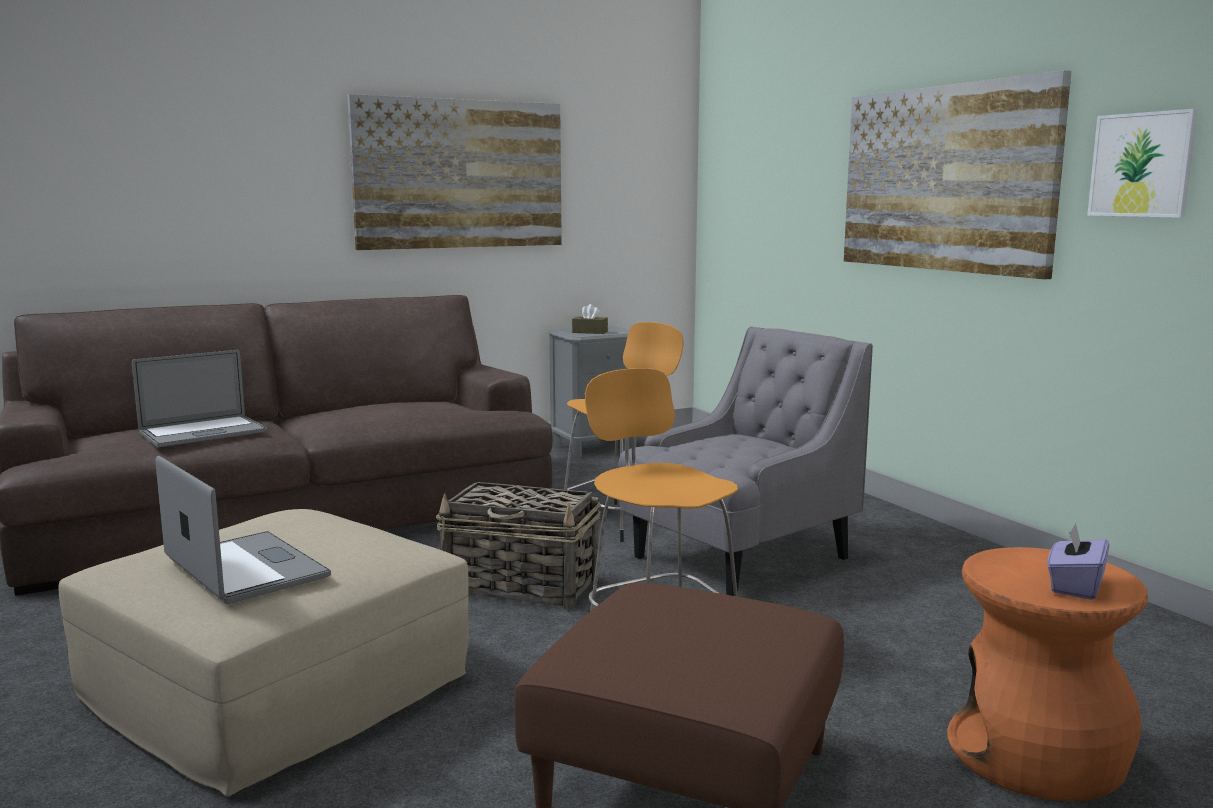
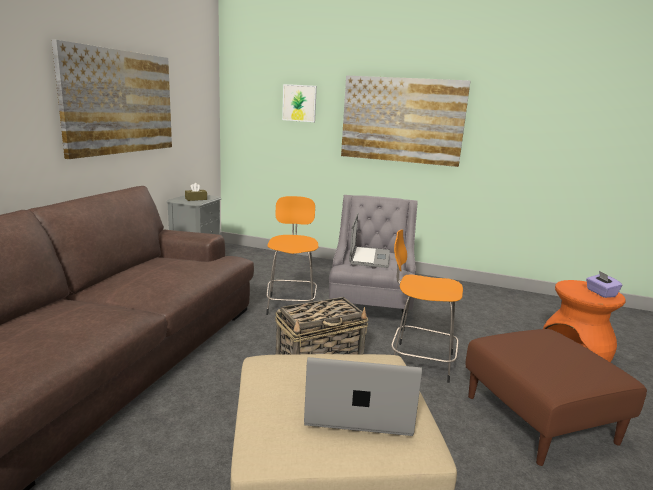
camera: 45 degrees left, 5 degrees up
(203, 432) = (82, 324): laptop -> laptop (370, 257)
(1141, 165) = (501, 123): picture -> picture (299, 103)

